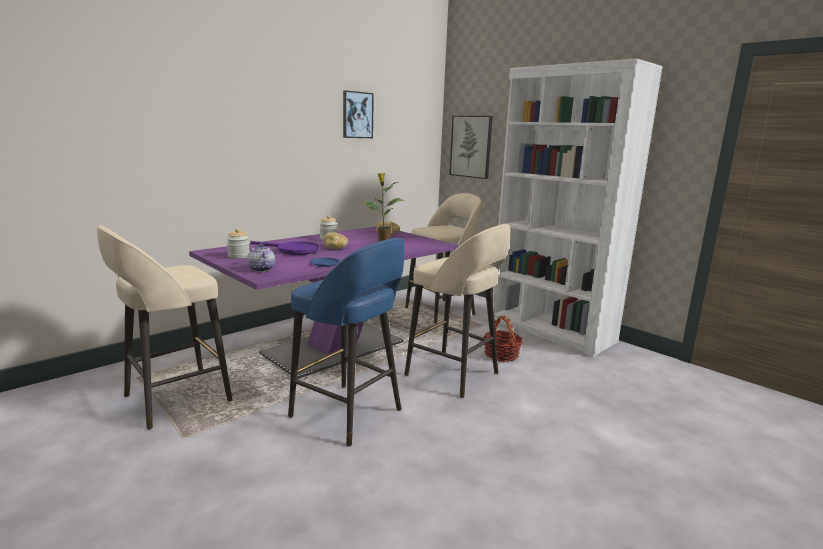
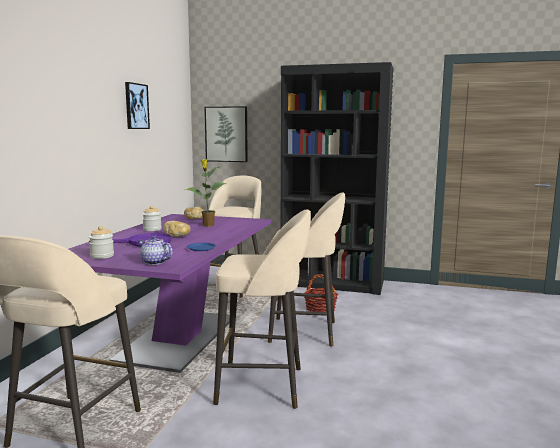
camera: 30 degrees left, 5 degrees down
(348, 414) = (263, 386): blue stool -> beige stool
(551, 330) = (332, 283): white bookcase -> black bookcase

